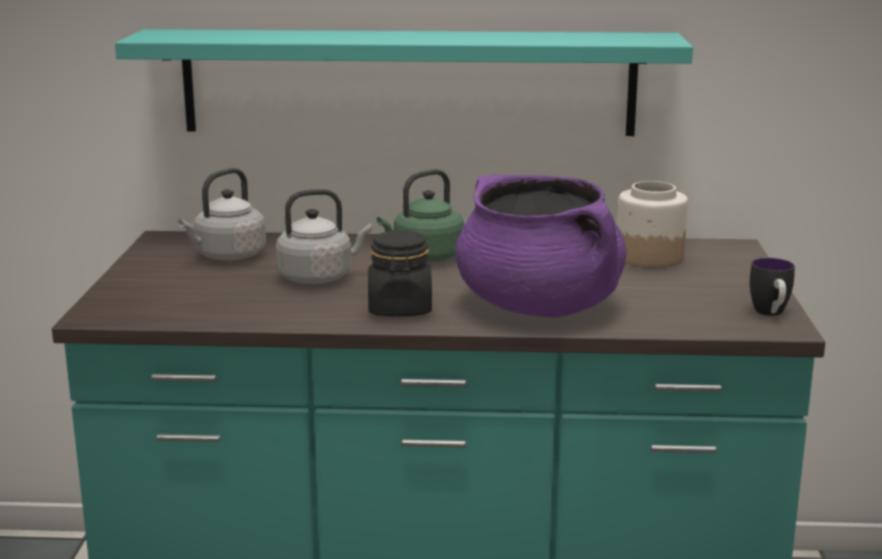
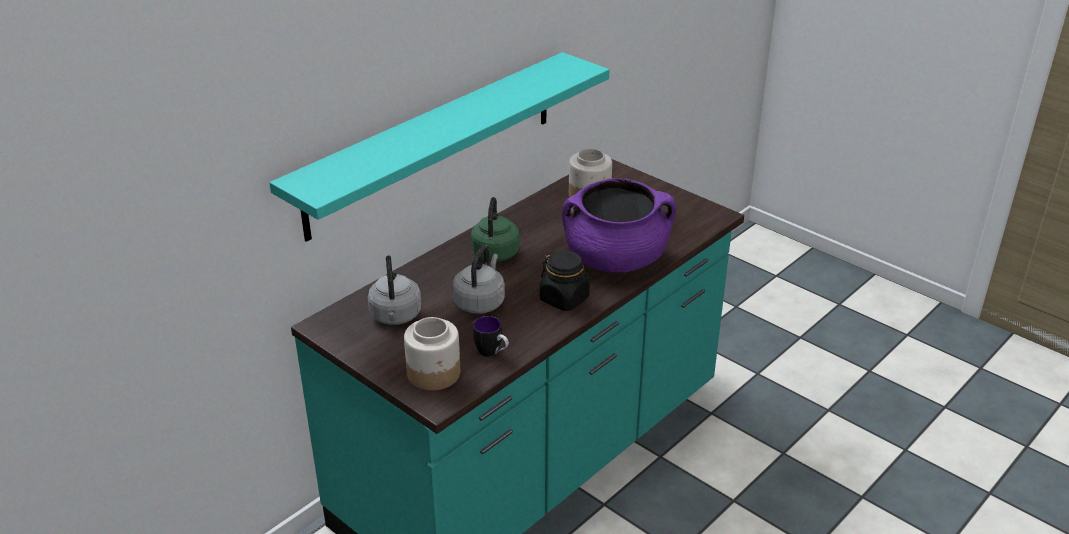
camera: 50 degrees left, 15 degrees up
(146, 299) = (434, 374): none -> jar
(771, 314) = (701, 208): mug -> mug (492, 353)

